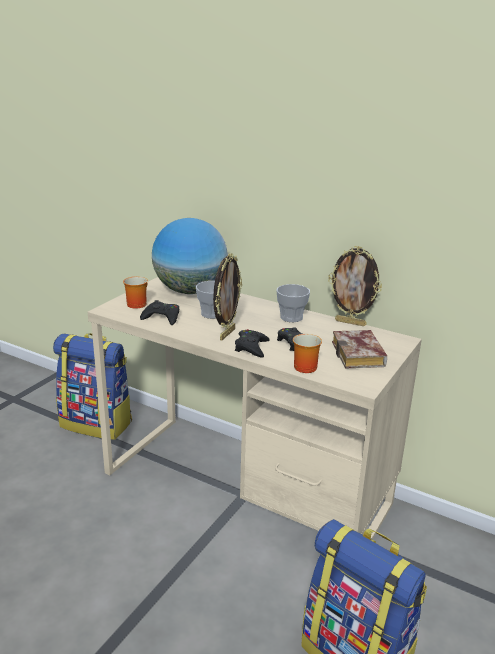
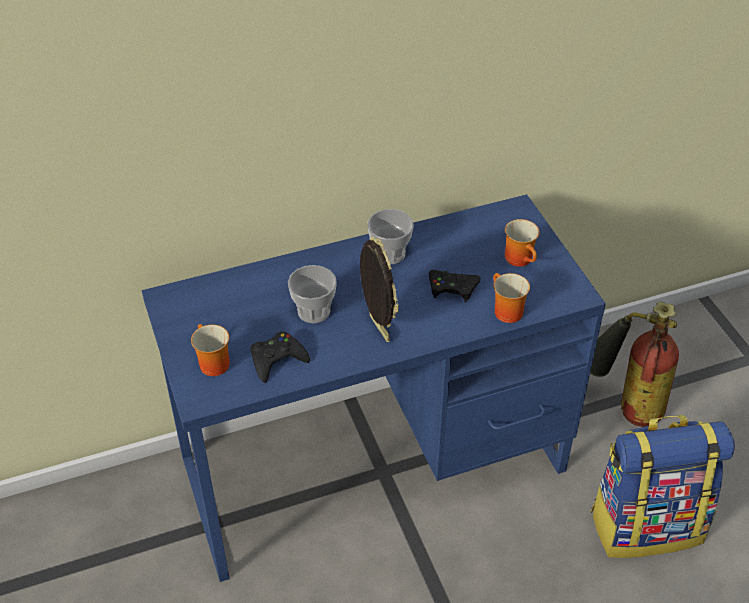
camera: 50 degrees left, 20 degrees up
(97, 423) = (108, 537): backpack -> none
(190, 291) = (227, 295): globe -> none
(245, 488) = (374, 464): beige desk -> blue desk
(251, 347) = (428, 327): black game controller -> none
(350, 322) = (447, 218): picture frame -> none
(360, 356) = (521, 259): book -> mug
(444, 585) = (622, 407): none -> fire extinguisher

